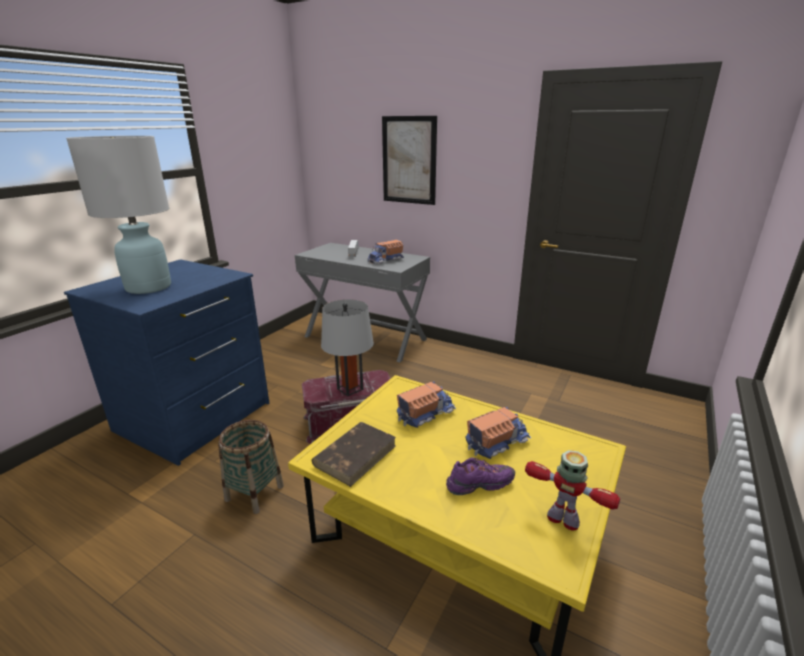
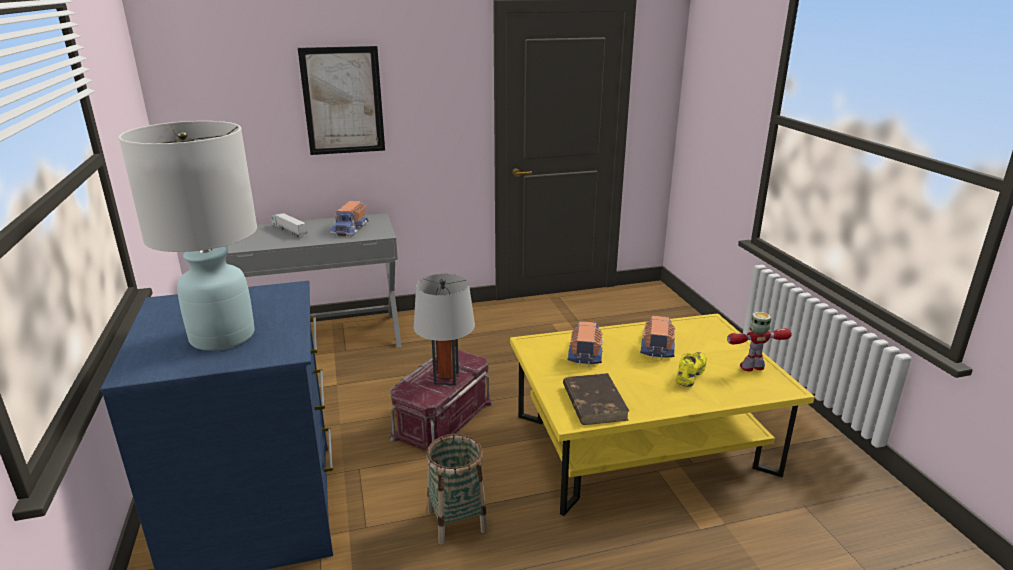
camera: 45 degrees left, 0 degrees up
(479, 485) = (690, 375): purple shoe -> yellow shoe

